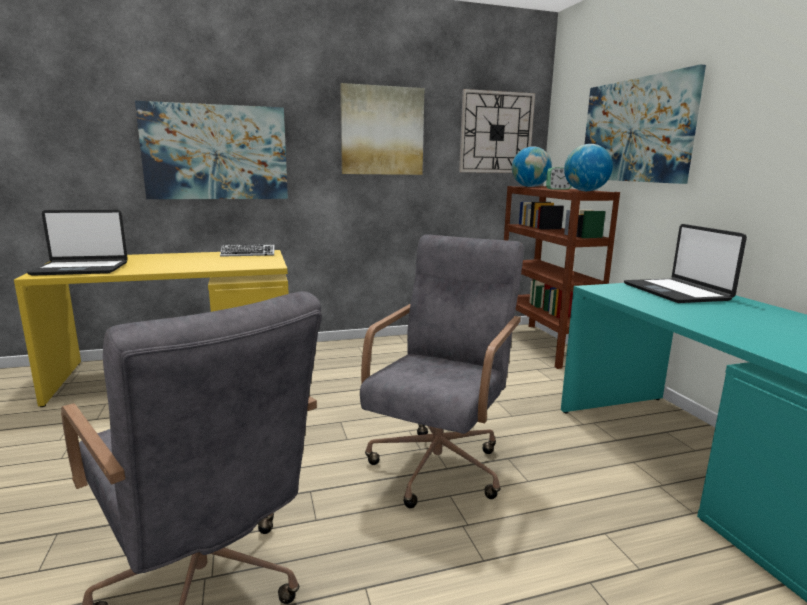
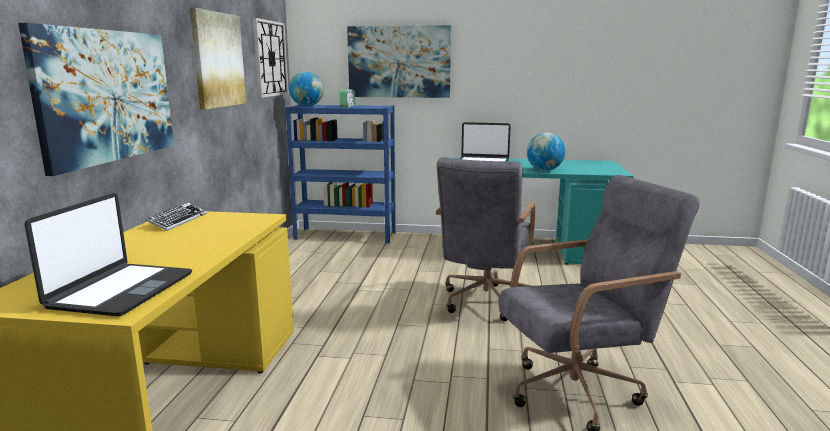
camera: 65 degrees left, 0 degrees up
(439, 465) = (484, 304): grey office chair -> grey office chair turned 120 degrees counterclockwise
(543, 345) = (345, 235): brown bookcase -> blue bookcase
(585, 191) = (379, 106): globe -> globe (544, 170)

